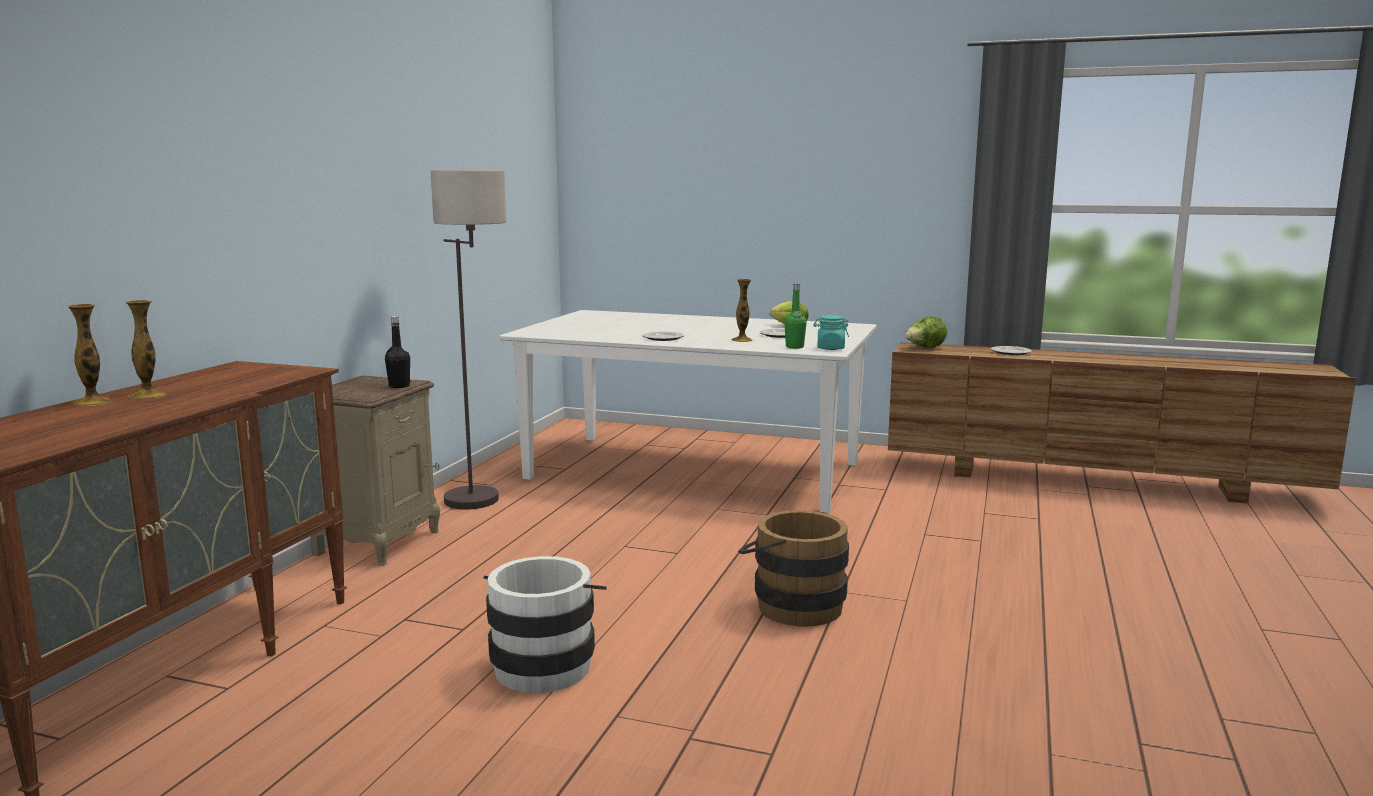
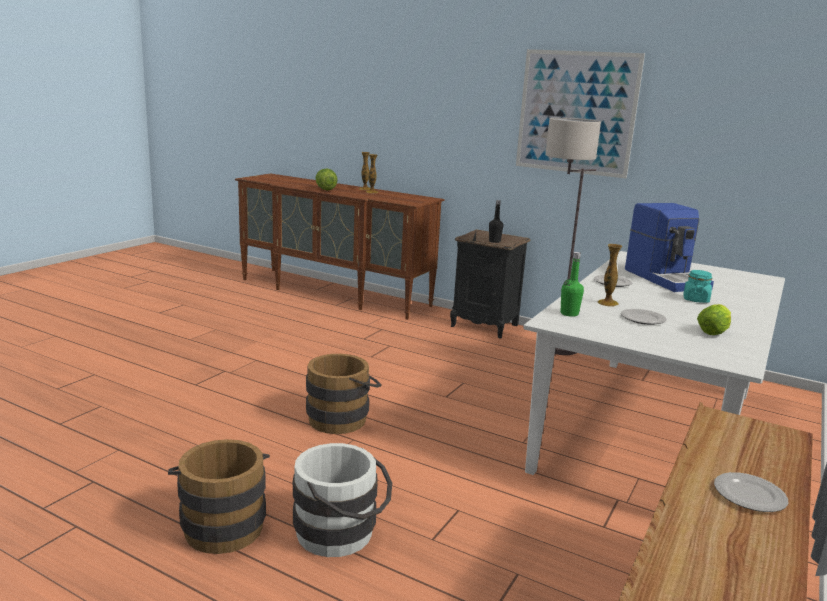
camera: 100 degrees right, 5 degrees up
(378, 164) = (576, 113): none -> picture
(380, 543) = (484, 326): beige nightstand -> black nightstand
(545, 663) = (316, 351): white bucket -> white bucket (342, 534)
(625, 328) = (666, 279): none -> coffee machine
(830, 348) = (563, 324): turquoise jar -> turquoise jar (695, 300)
(924, 348) = (757, 435): lettuce -> lettuce (325, 189)
(1090, 631) = (222, 524): none -> brown bucket

